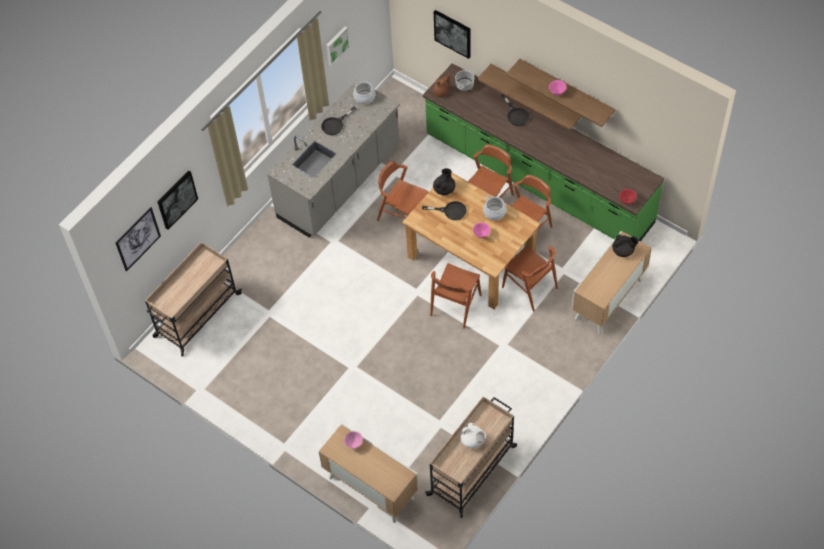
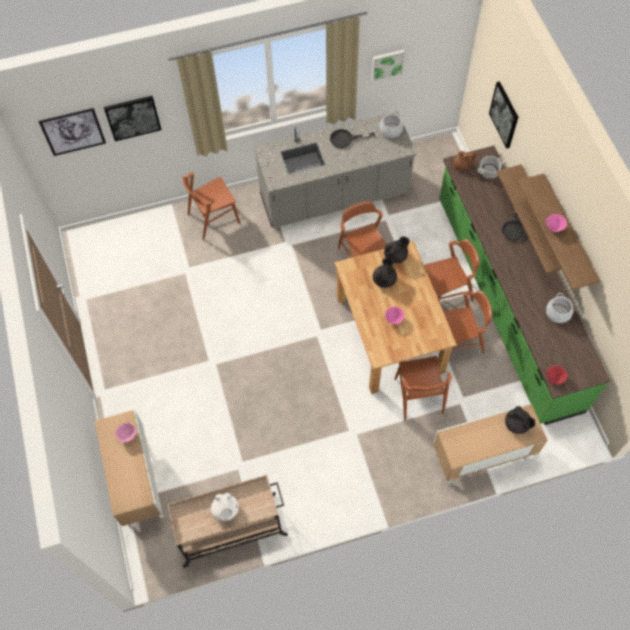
camera: 35 degrees right, 5 degrees up
(196, 316) = (132, 235): beige cart -> none
(450, 211) = (384, 280): black frying pan -> black teapot
(455, 305) = (341, 367): brown chair -> brown chair (213, 218)
(494, 212) = (423, 307): cooking pot -> cooking pot (558, 313)

